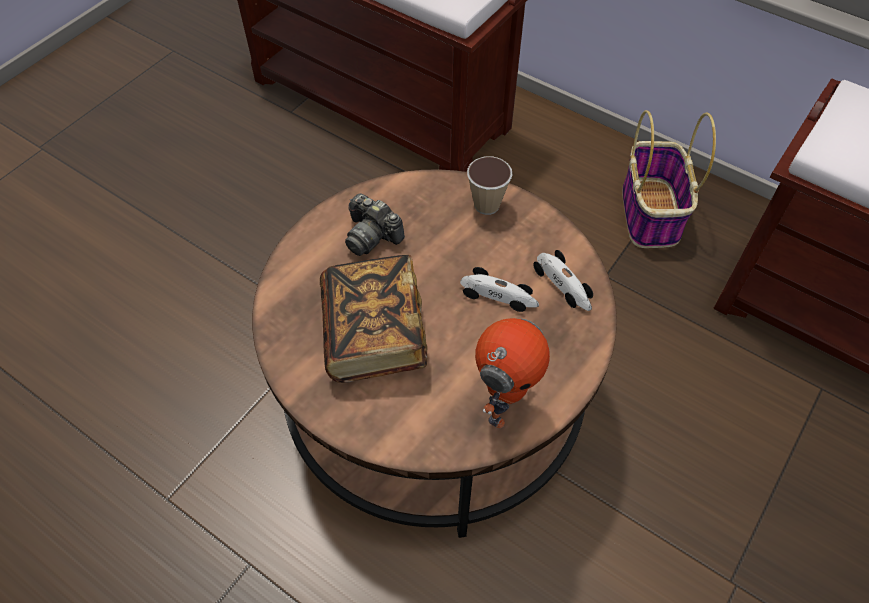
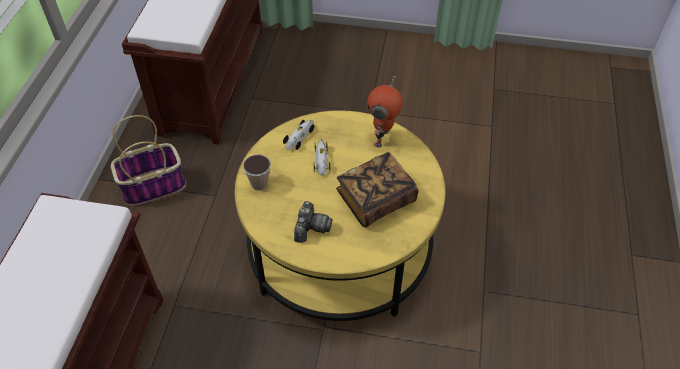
camera: 115 degrees left, 5 degrees down
(434, 394) = (339, 249): brown coffee table -> yellow coffee table
(503, 404) = (382, 138): toy robot -> toy robot turned 75 degrees counterclockwise

